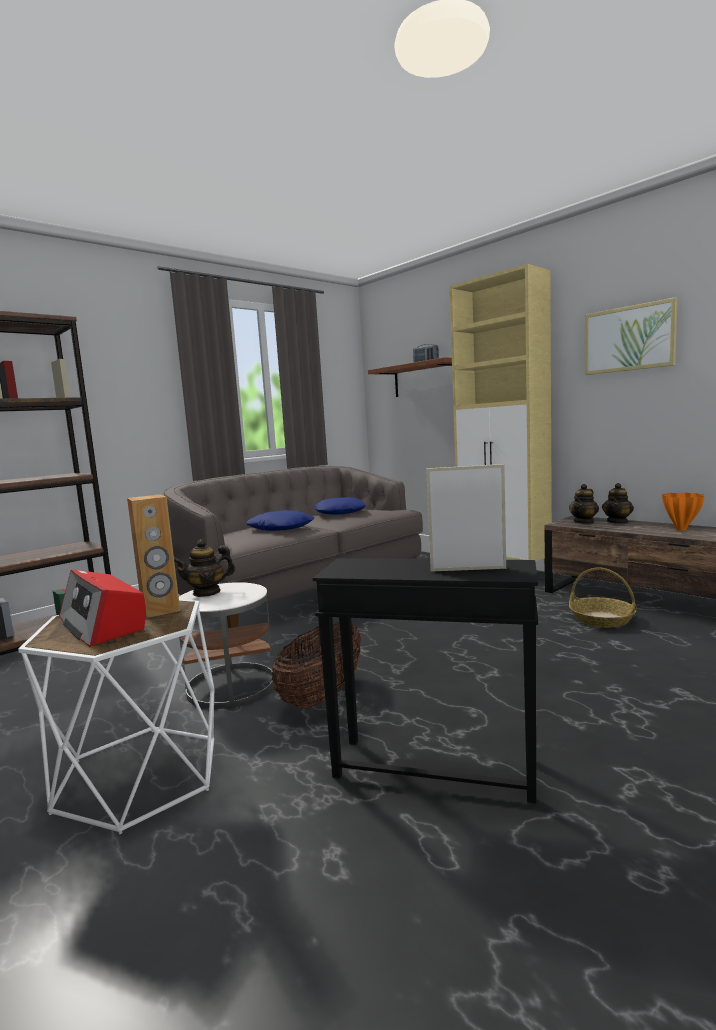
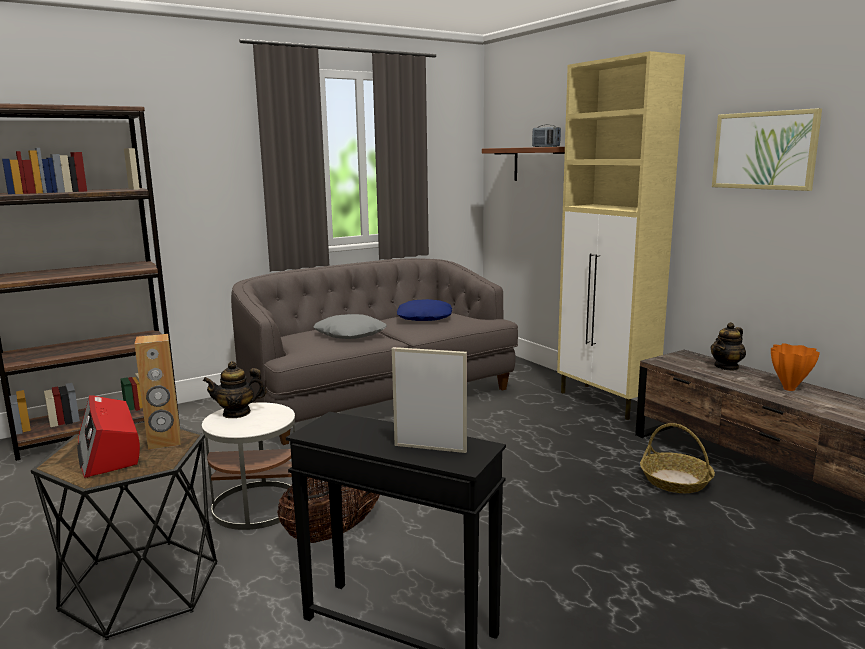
camera: 10 degrees right, 5 degrees up
(138, 775) = (140, 586): white side table -> black side table
(281, 528) = (350, 334): blue pillow -> grey pillow
(584, 522) = (688, 362): teapot -> none

